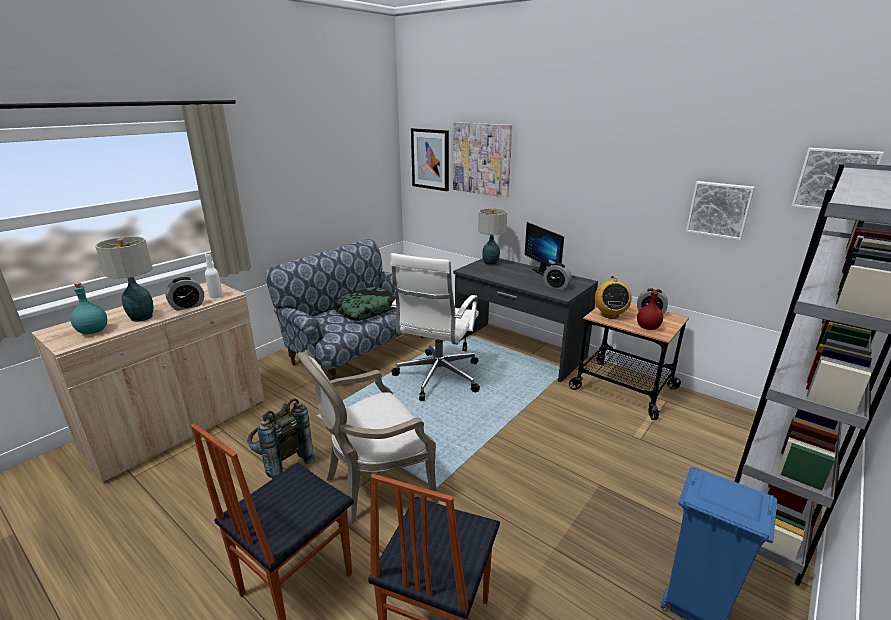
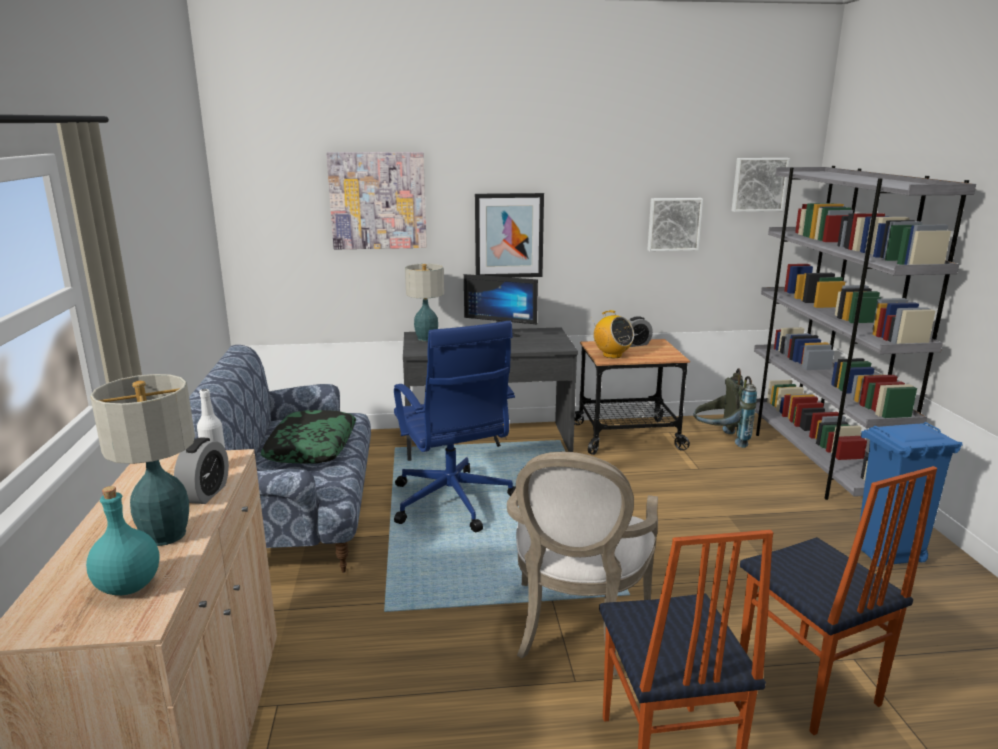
camera: 45 degrees left, 5 degrees down
(281, 463) = (437, 680): grey backpack -> grey backpack (720, 440)
(430, 159) = (282, 210): picture -> picture (509, 235)
(437, 378) = (453, 503): white office chair -> blue office chair
(556, 287) = (540, 341): alarm clock -> none
(647, 327) = (656, 355): red bottle -> none

